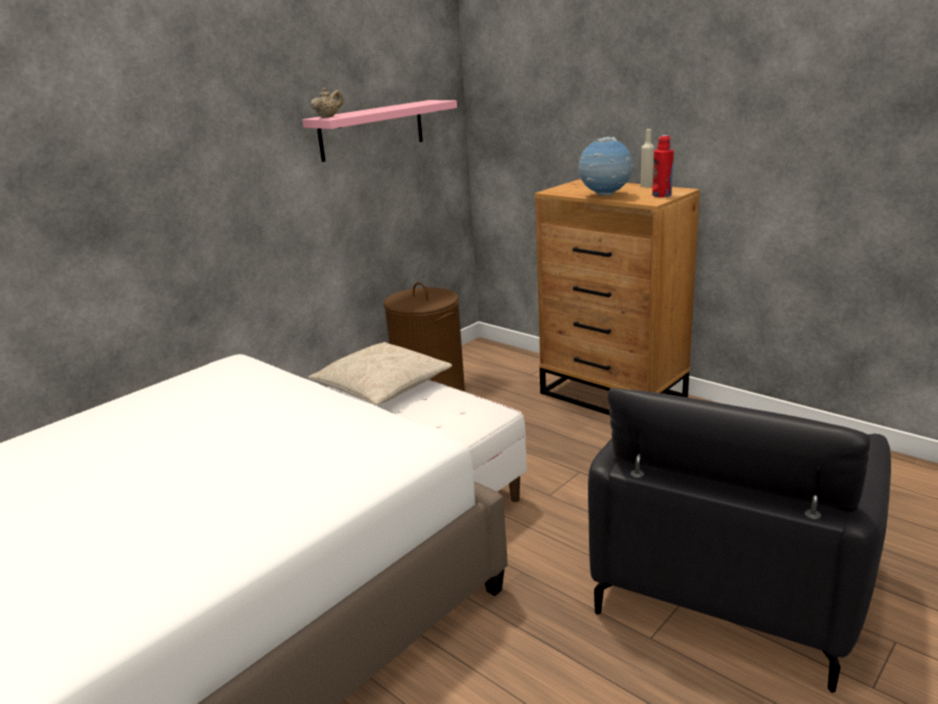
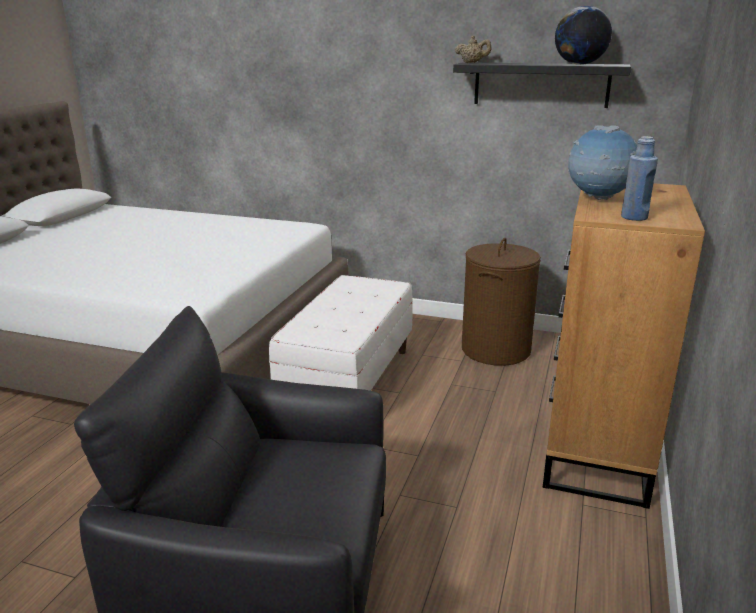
camera: 65 degrees right, 0 degrees up
(372, 130) = (541, 84): pink shelf -> black shelf
(382, 386) = (368, 292): beige pillow -> none
(412, 104) = (579, 64): none -> globe
(646, 186) = (682, 209): beige bottle -> none
(661, 195) = (634, 217): red bottle -> blue bottle

